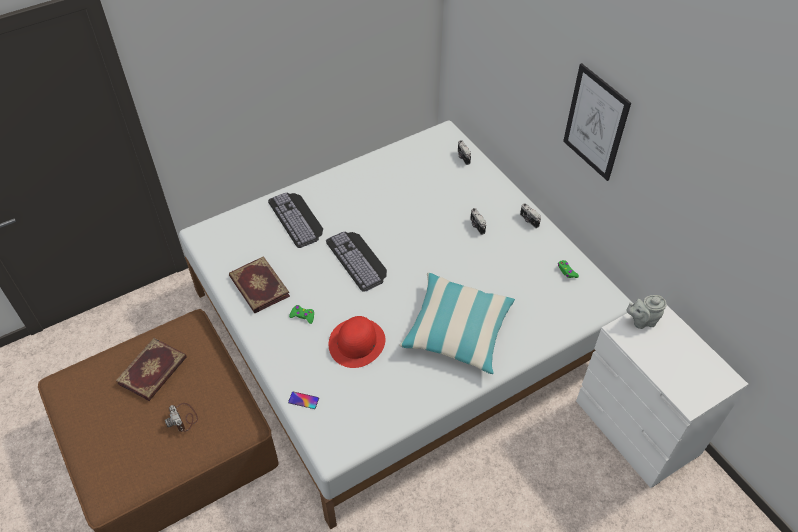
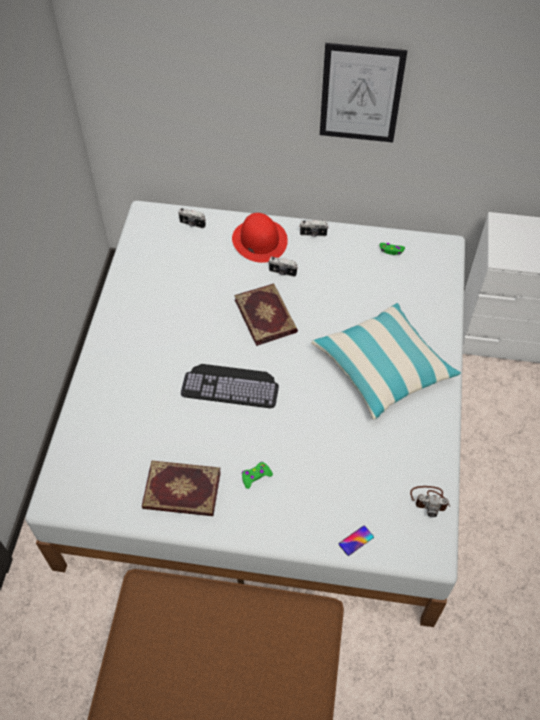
camera: 50 degrees left, 5 degrees up
(153, 371) = (175, 666): book -> book (266, 315)
(183, 418) = (262, 671): camera -> camera (429, 500)
(297, 218) = (127, 400): keyboard -> none
(357, 342) = (327, 452): red hat -> red hat (259, 240)
(642, 321) = (504, 239): grey teapot -> none

